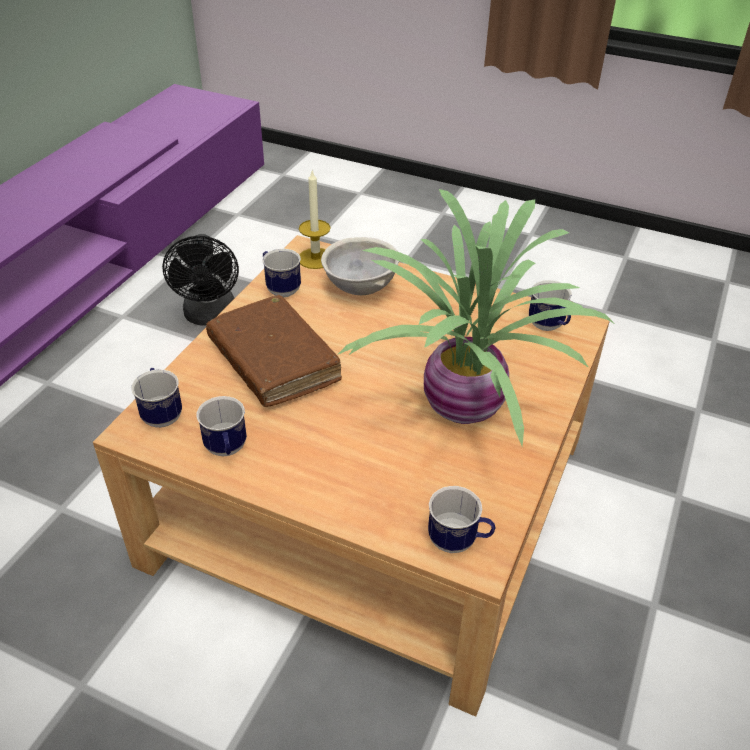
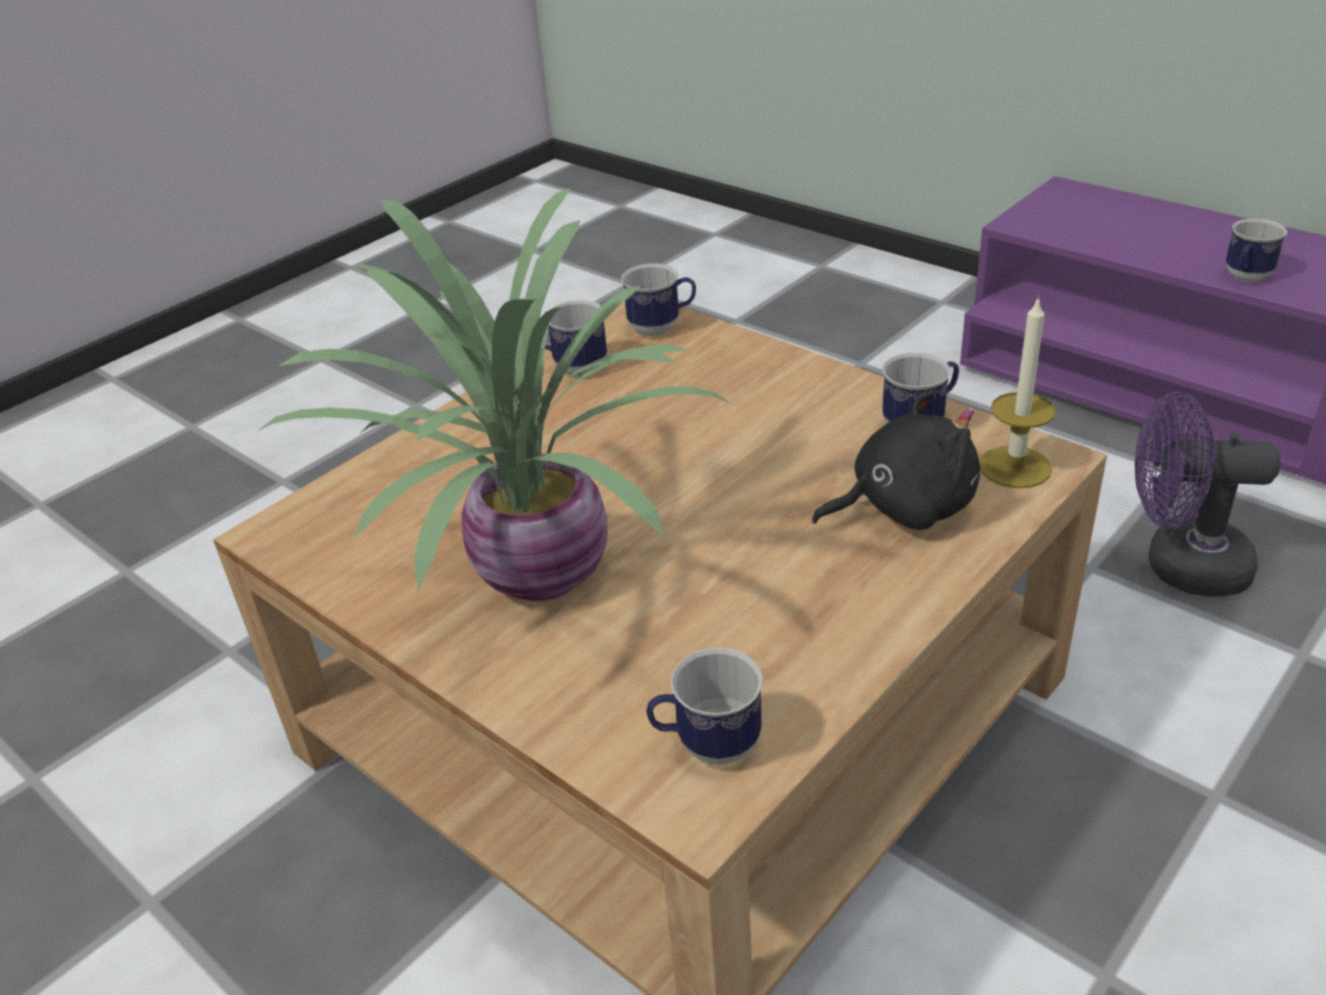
camera: 110 degrees right, 5 degrees down
(210, 316) = (1180, 566): black fan -> purple fan
(273, 361) = (729, 408): brown book -> none
(359, 289) = (903, 507): grey bowl -> black plush toy
(458, 542) = (311, 520): mug -> mug (1245, 279)

